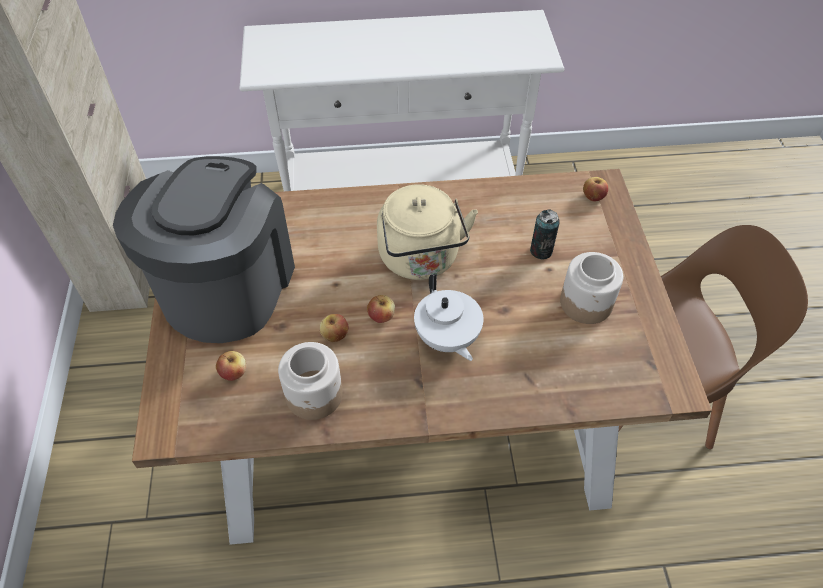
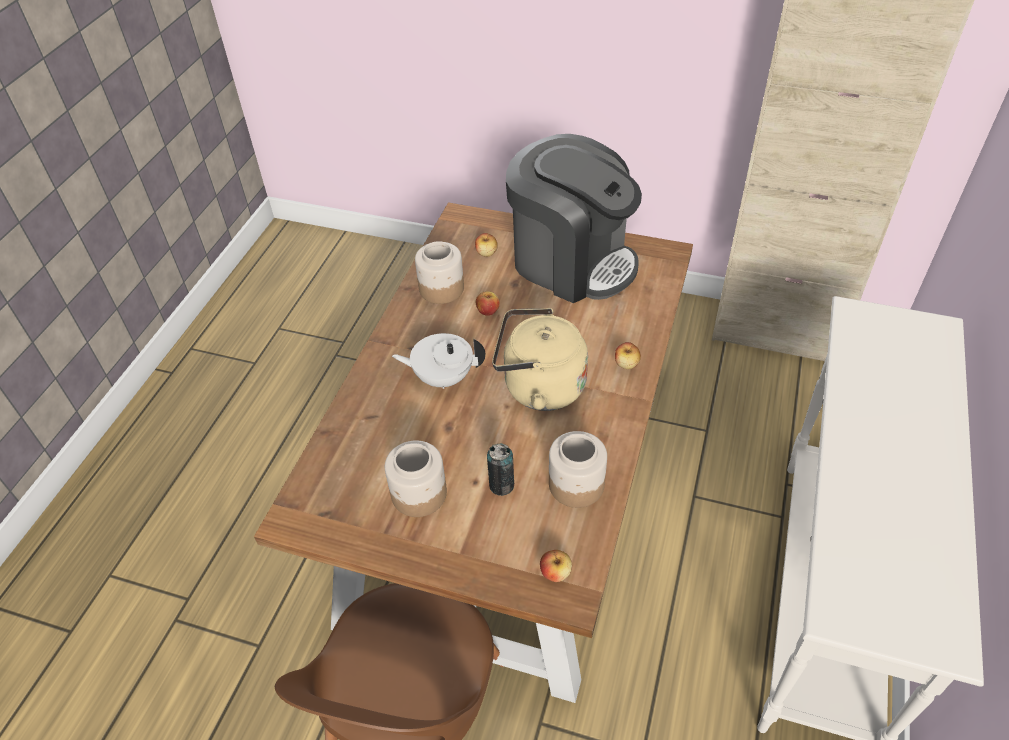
camera: 115 degrees right, 5 degrees down
(381, 316) = (490, 343): apple -> apple (626, 364)
(511, 207) = (575, 484): none -> jar

